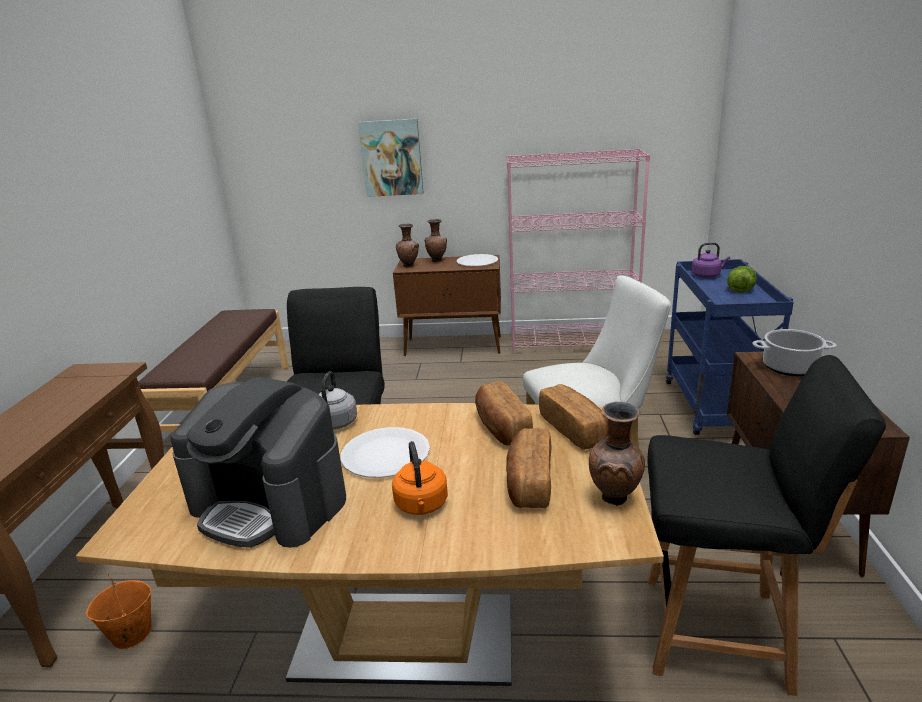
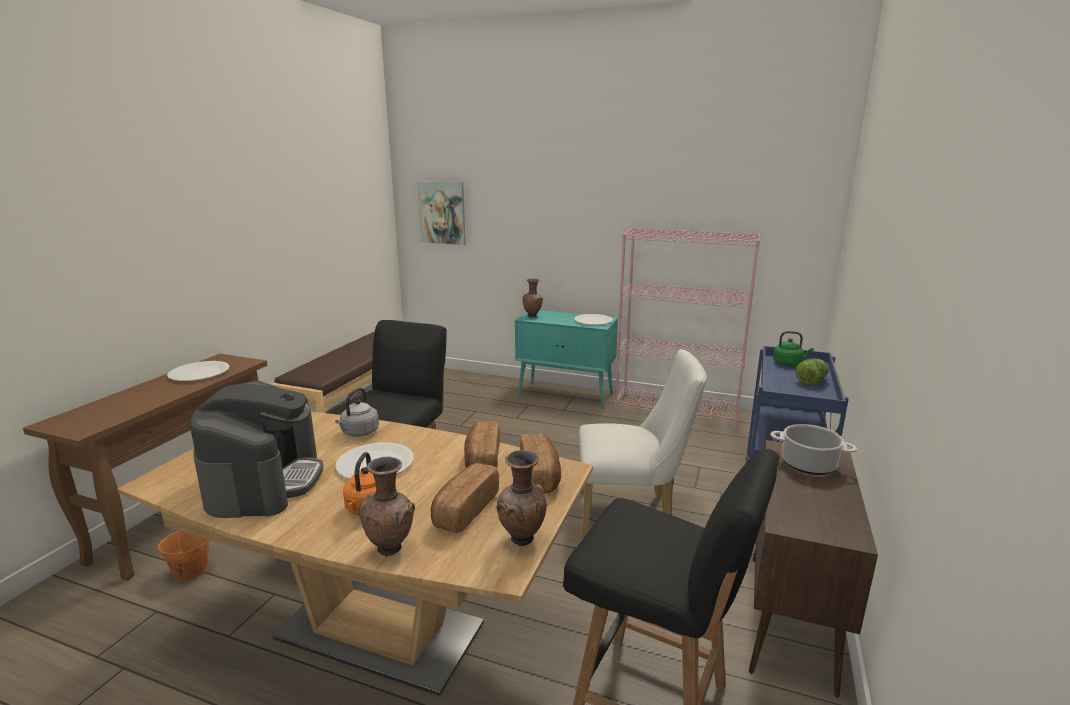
camera: 15 degrees right, 5 degrees down
(67, 392) = (199, 373): none -> white plate
(270, 503) = (265, 481): coffee machine -> coffee machine turned 135 degrees counterclockwise
(392, 158) = (532, 220): picture -> picture (442, 212)
(437, 260) = (560, 315): brown vase -> brown vase (391, 548)
(454, 346) = (566, 395): brown cabinet -> turquoise cabinet
(707, 275) = (788, 363): purple kettle -> green kettle

